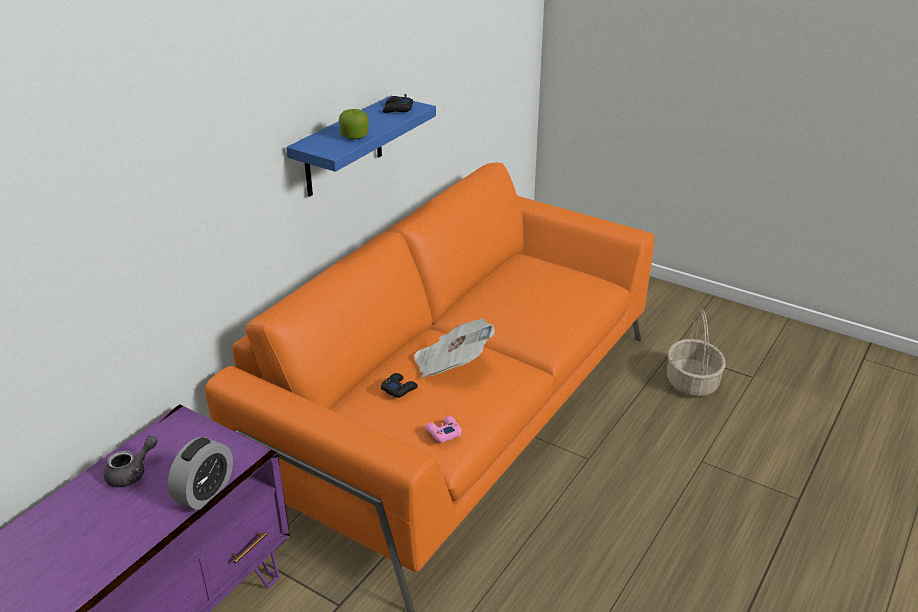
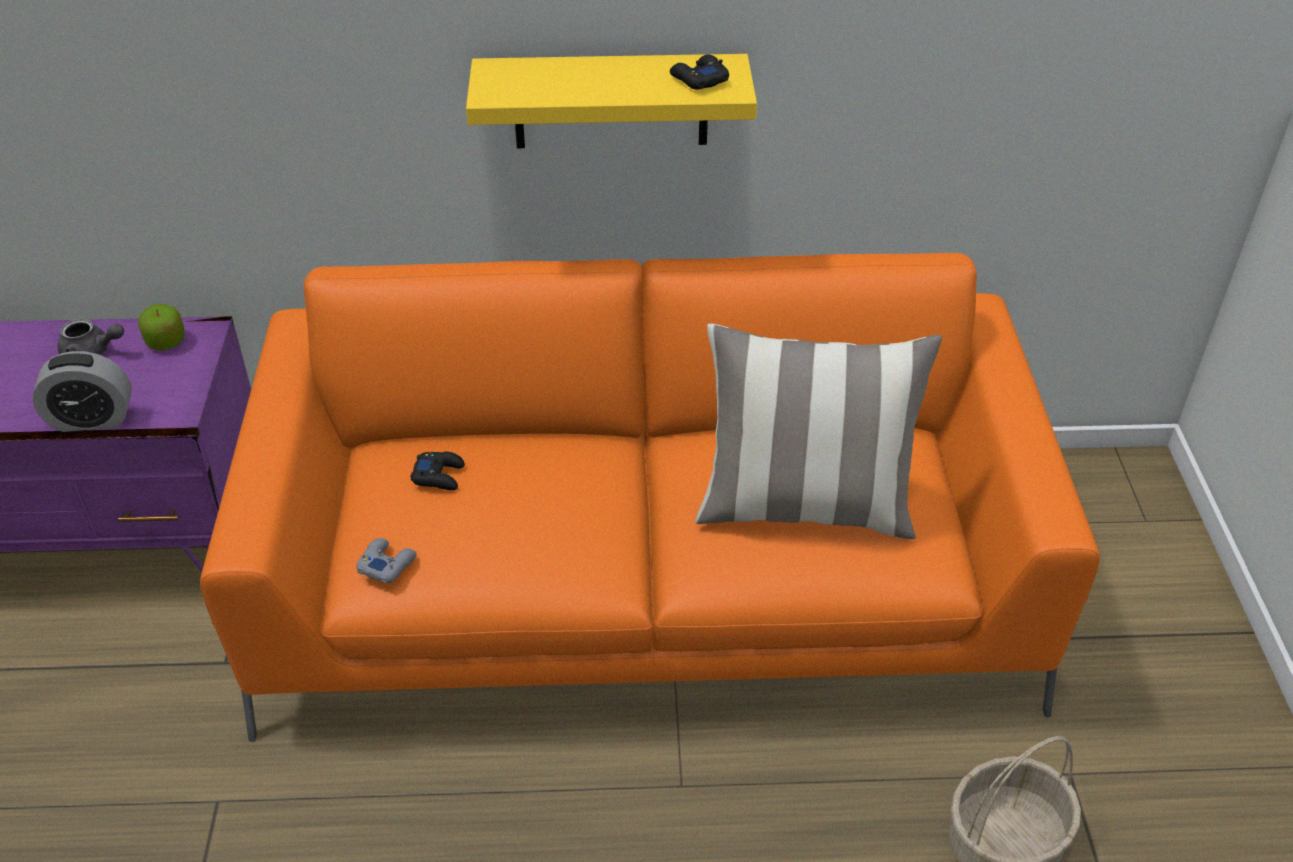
camera: 55 degrees right, 10 degrees up
(343, 147) = (611, 101): blue shelf -> yellow shelf
(354, 136) = (560, 89): apple -> apple (166, 342)
(443, 432) = (386, 564): pink game controller -> grey game controller
(452, 365) = (533, 498): newspaper -> none
(539, 296) = (805, 506): none -> pillow

